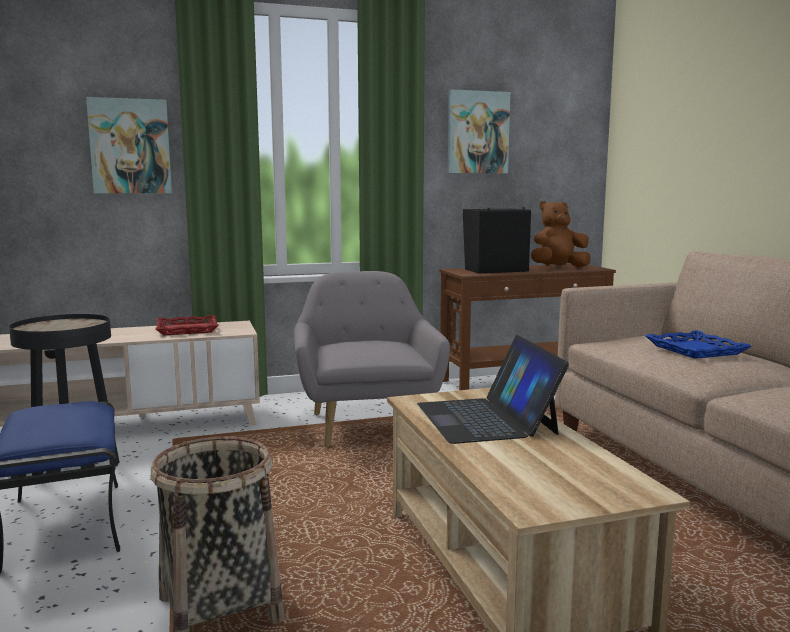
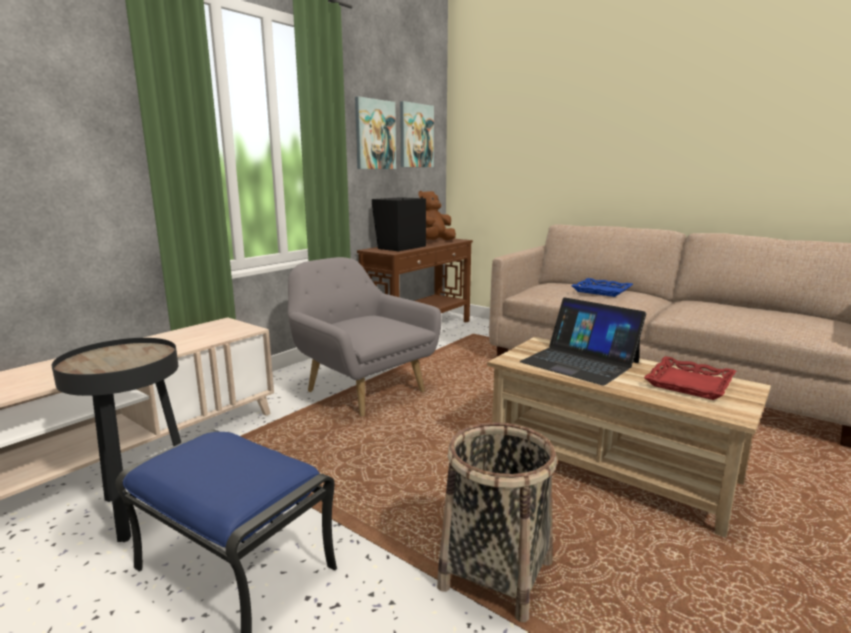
camera: 35 degrees left, 5 degrees up
(130, 146) = (74, 139): picture -> picture (415, 136)
(187, 329) = (187, 337): red tray -> red tray (688, 383)

